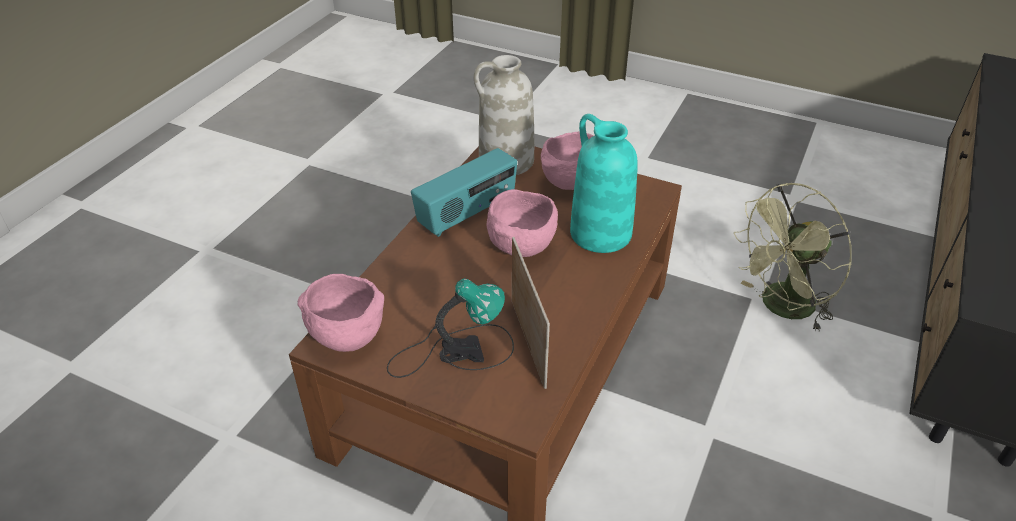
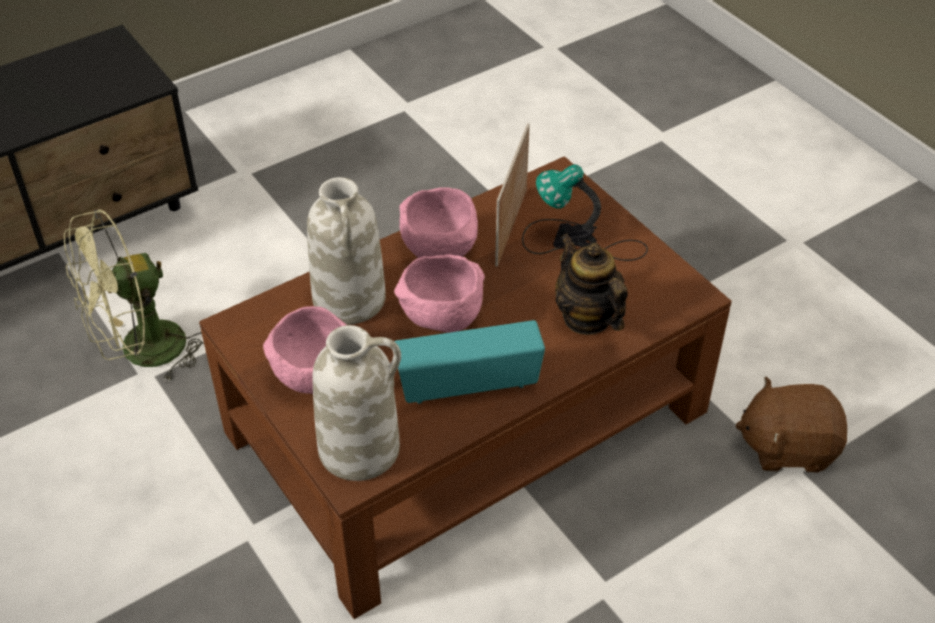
camera: 150 degrees left, 5 degrees up
(235, 457) = (787, 446): none -> brown plush toy
(345, 337) = (672, 295): pink bowl -> pink bowl (442, 251)
(410, 289) = (587, 317): none -> teapot
(599, 233) = (350, 300): turquoise vase -> white vase
(780, 308) = (141, 353): green fan -> green fan turned 150 degrees clockwise

